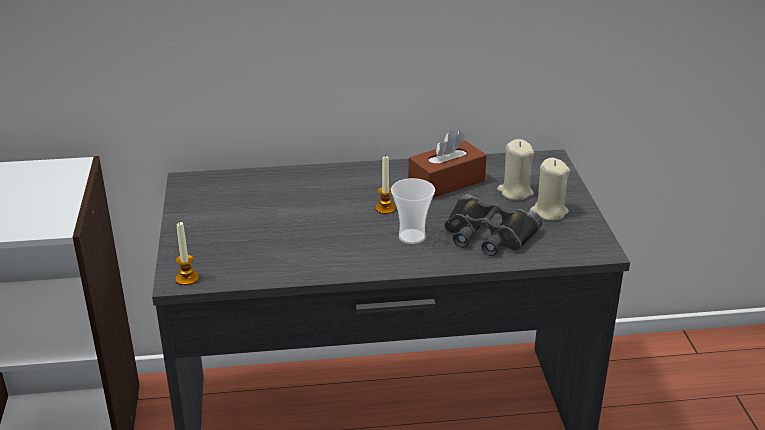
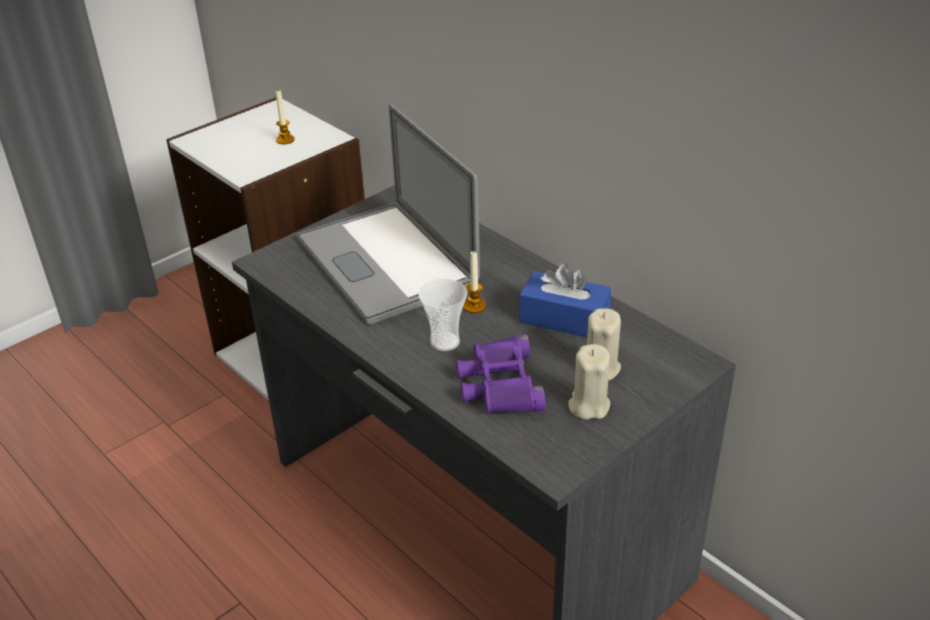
camera: 55 degrees right, 5 degrees up
(187, 278) = (267, 264): candle -> candle (285, 140)
(272, 222) = (386, 261): none -> laptop
(446, 182) = (564, 319): brown tissue box -> blue tissue box
(487, 235) = (499, 384): black binoculars -> purple binoculars

